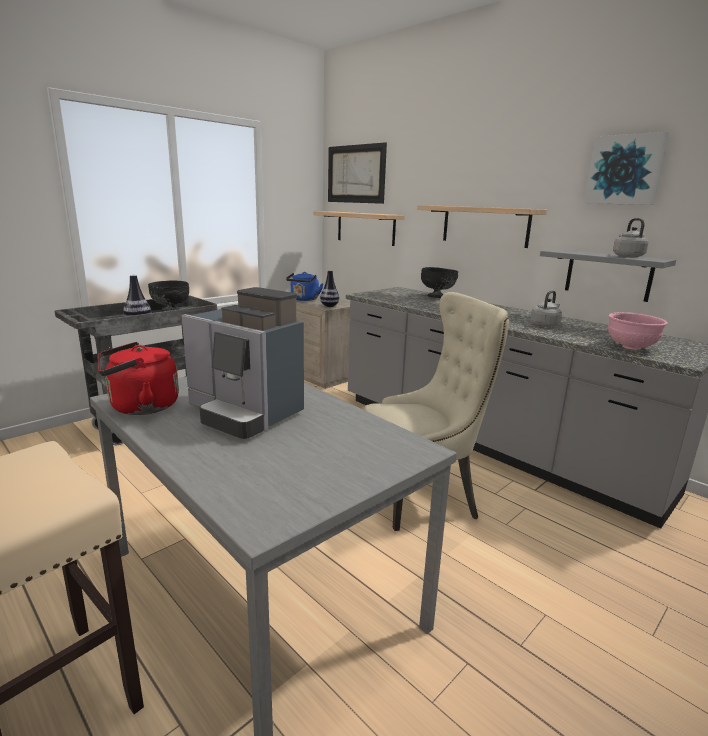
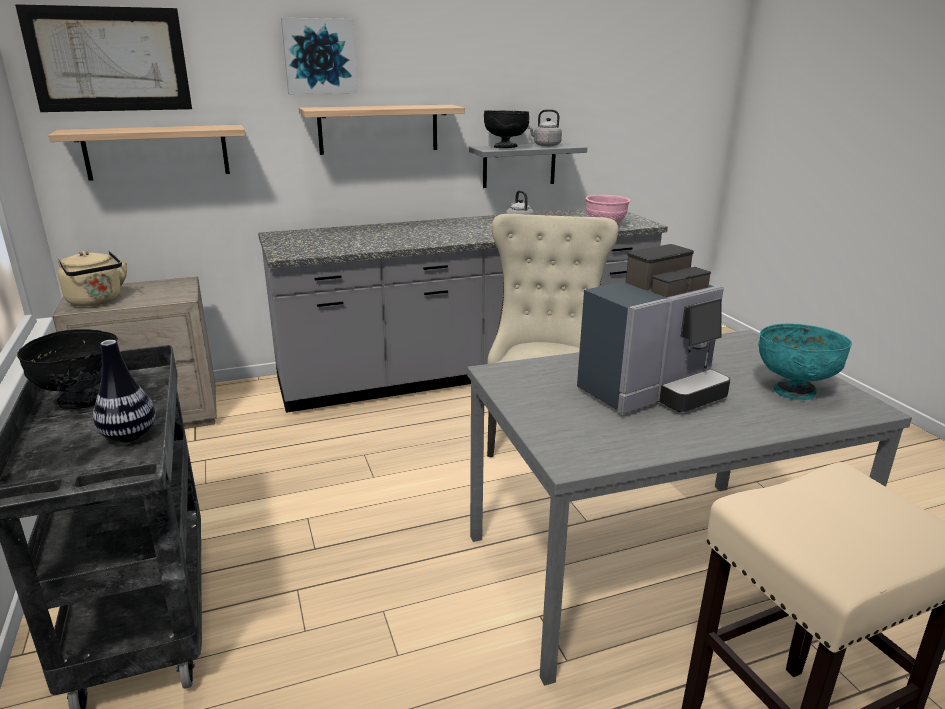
camera: 65 degrees left, 5 degrees up
(140, 407) = (613, 447): red kettle -> none
(284, 476) = (794, 391): none -> turquoise bowl
(304, 299) = (97, 301): blue kettle -> beige kettle
(329, 306) = (174, 294): vase -> none
(437, 297) = (351, 230): black bowl -> black bowl (506, 147)
(625, 170) = (519, 62): picture -> picture (319, 56)

